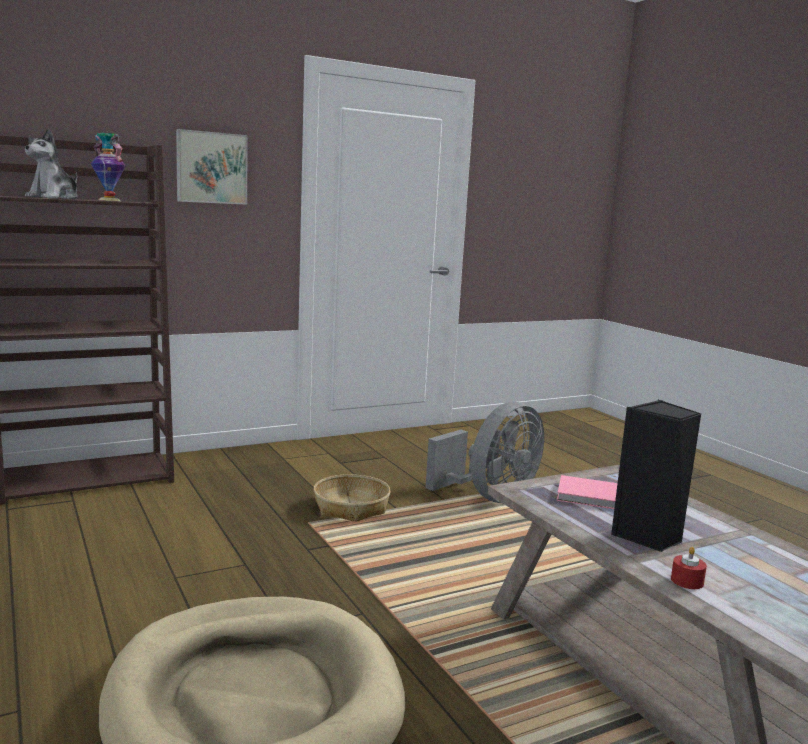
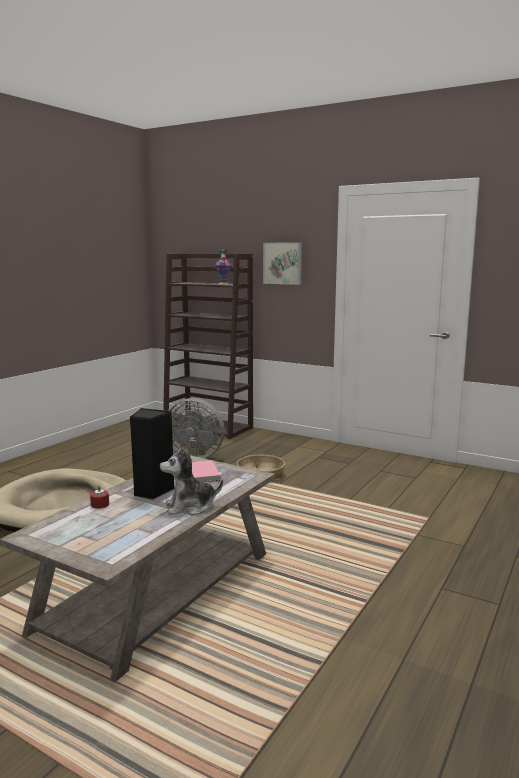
camera: 60 degrees right, 0 degrees up
(54, 198) = (201, 283): plush toy -> plush toy (190, 507)
(491, 497) = (341, 501): grey fan -> grey fan (195, 455)

